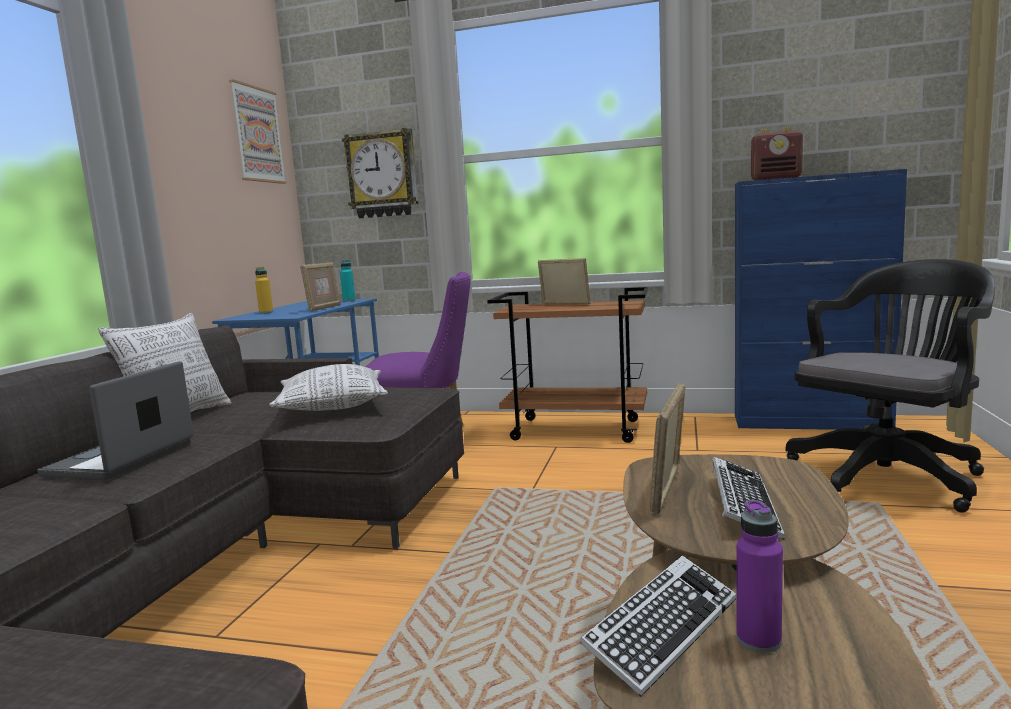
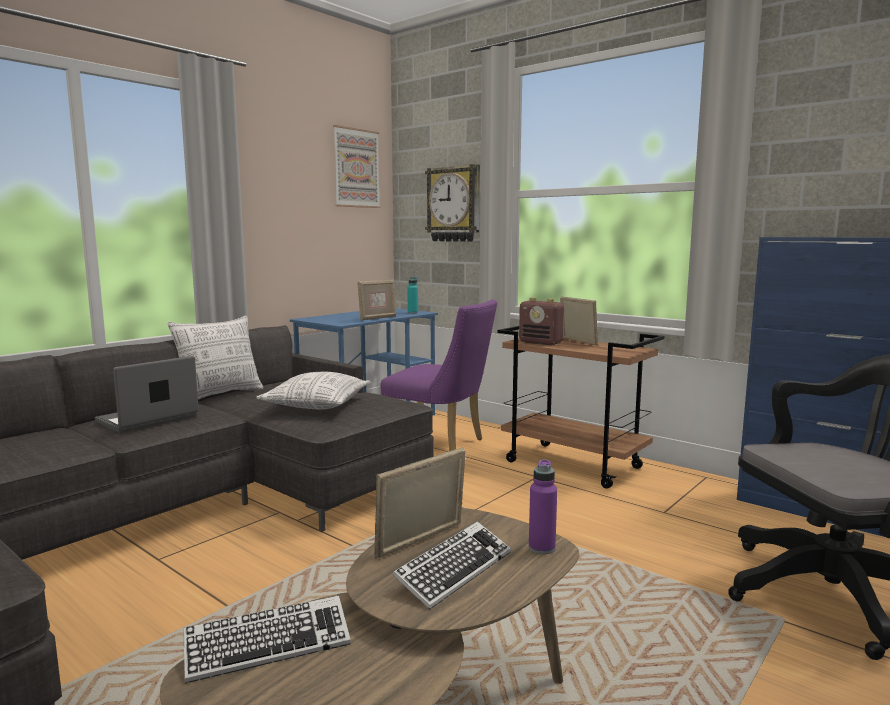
camera: 25 degrees right, 0 degrees up
(266, 312) = (335, 316): yellow bottle -> none
(758, 640) = (313, 679): purple bottle -> purple bottle (541, 548)
(776, 179) = (815, 236): radio -> radio (541, 343)

